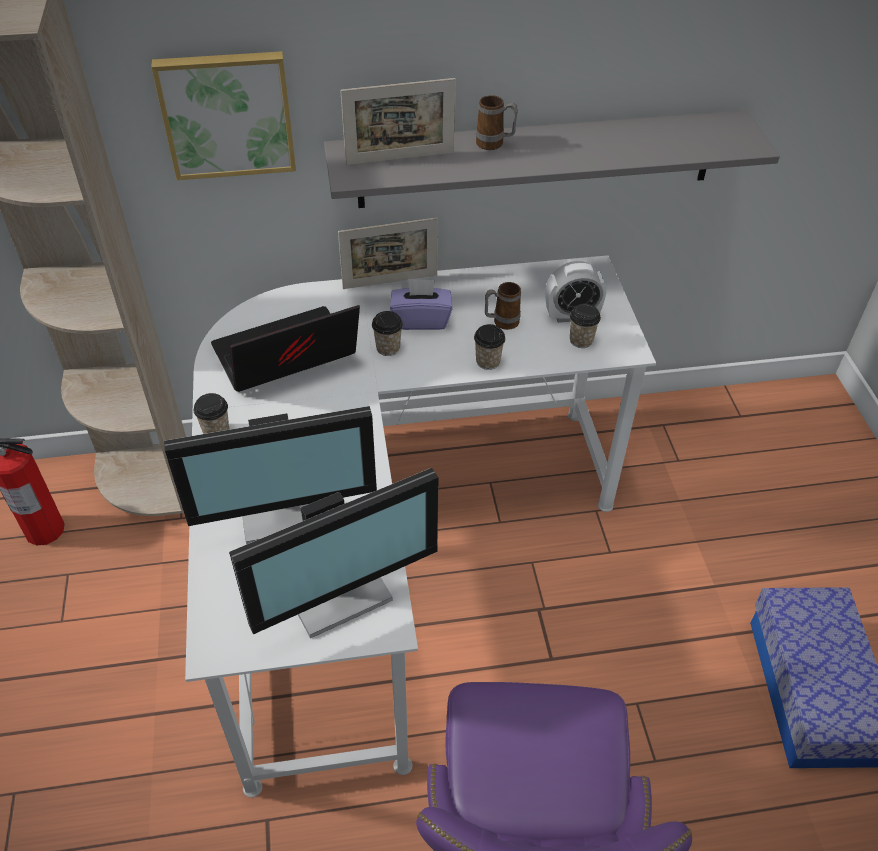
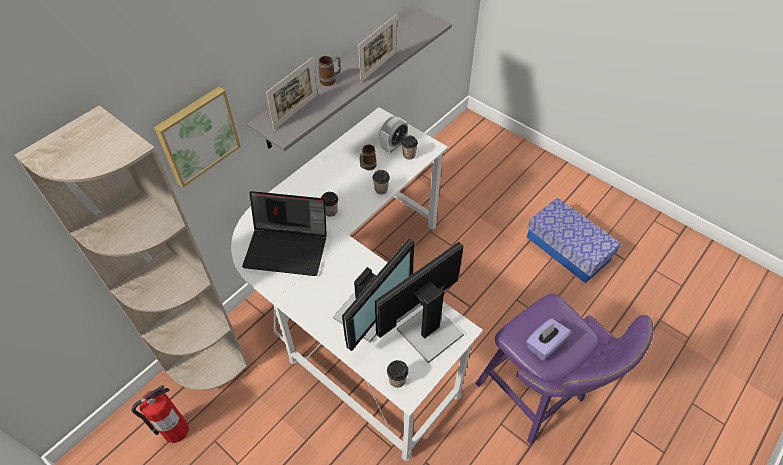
camera: 40 degrees left, 5 degrees up
(216, 432) = (296, 304): cup -> cup (397, 380)
(285, 358) = (288, 247): laptop -> laptop turned 105 degrees counterclockwise
(337, 588) = (427, 331): monitor -> monitor turned 150 degrees counterclockwise
(390, 282) = (295, 178): picture frame -> picture frame (378, 67)
(421, 320) = (330, 188): purple tissue box -> purple tissue box (544, 345)

